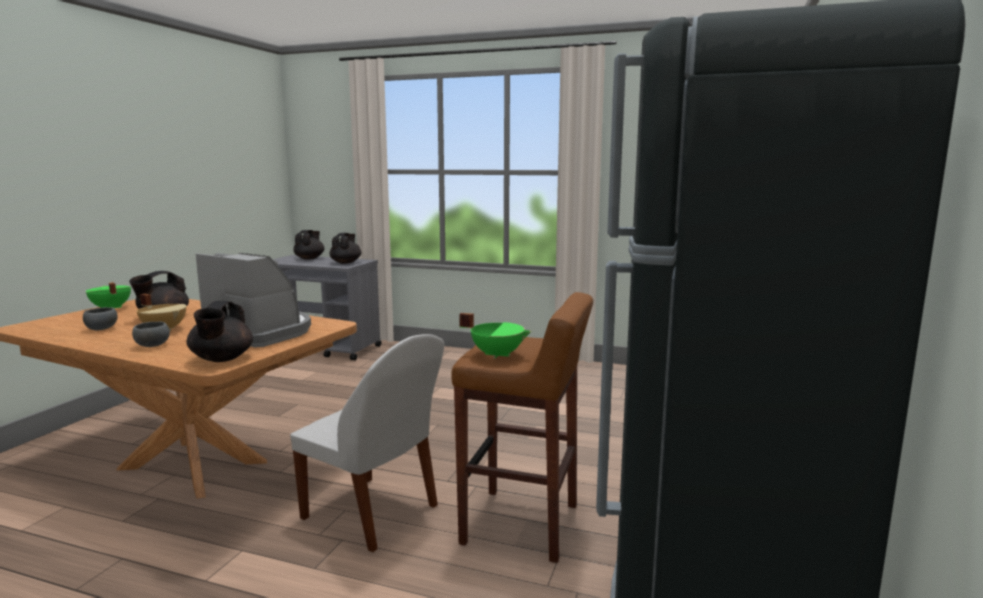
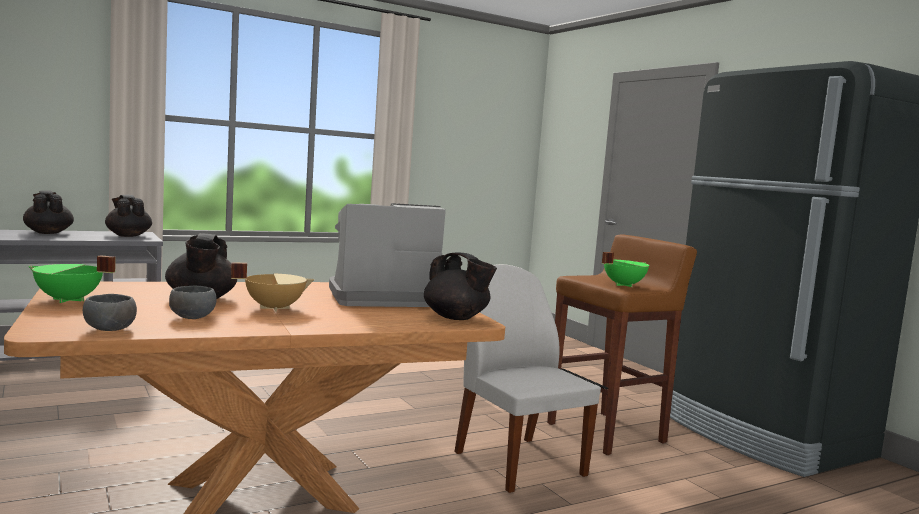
camera: 50 degrees left, 5 degrees down
(151, 345) = (340, 320): grey bowl -> grey bowl (108, 329)
(373, 514) = (517, 462): white chair -> white chair turned 105 degrees counterclockwise

